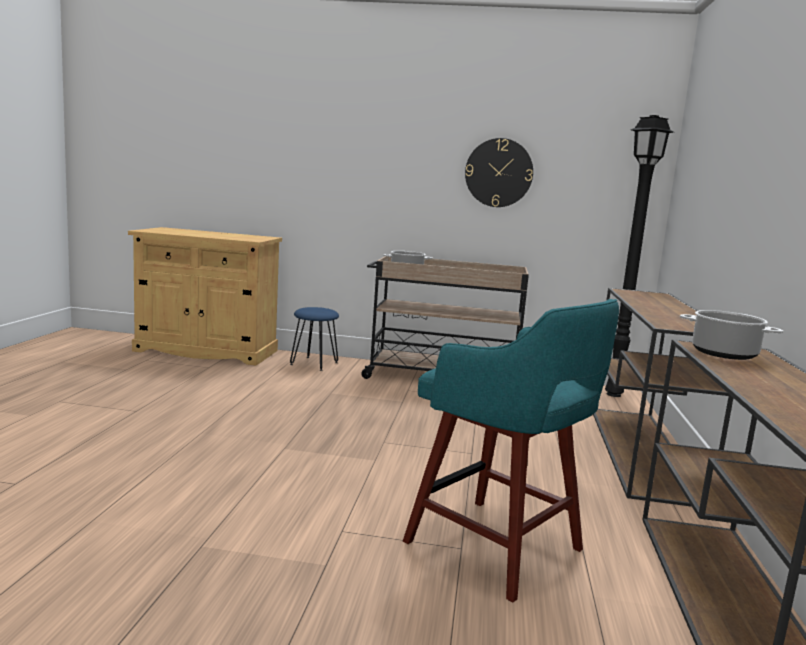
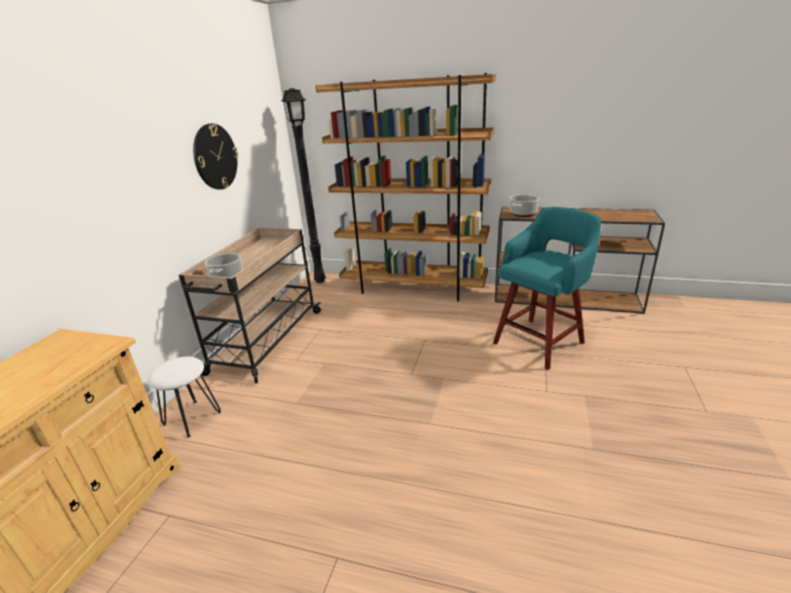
camera: 80 degrees left, 15 degrees up
(314, 363) = (191, 418): blue stool -> white stool
(642, 452) = (414, 288): brown console table -> brown bookcase

